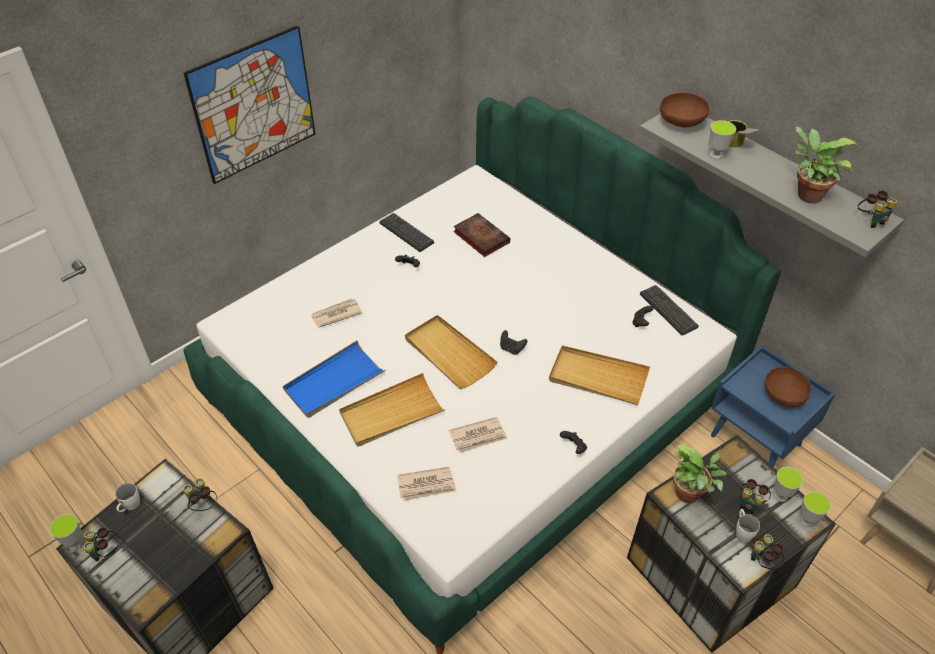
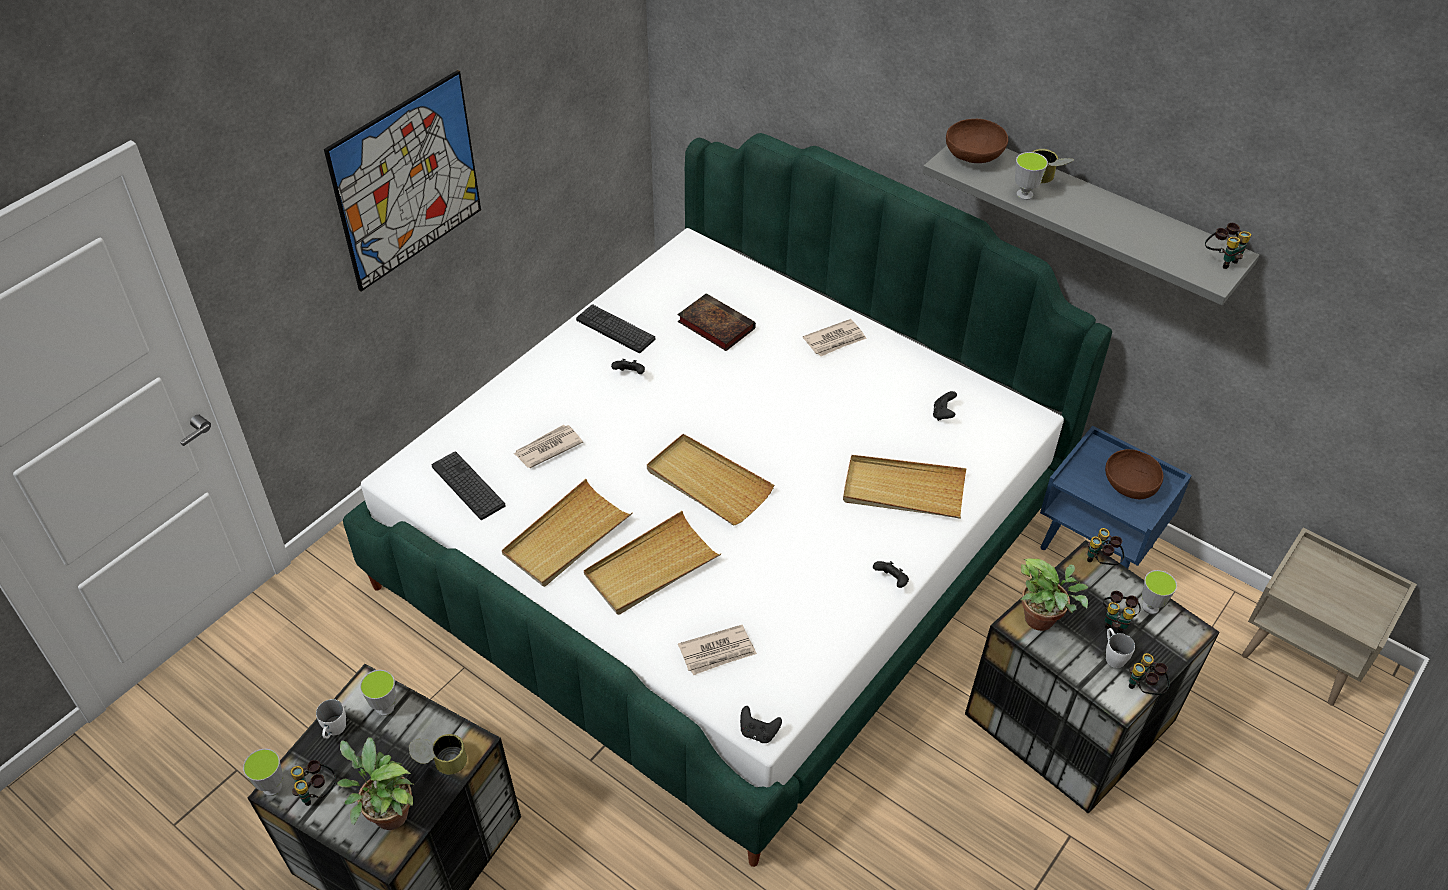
camera: 10 degrees left, 0 degrees up
(200, 542) = (441, 762): none -> can
(203, 505) = (432, 716): binoculars -> binoculars (1101, 562)
(334, 382) = (566, 537): blue tray -> beige tray
(478, 436) = (769, 583): newspaper -> newspaper (835, 340)
(511, 349) = (787, 466): black game controller -> black game controller (758, 732)
(668, 310) = (974, 394): keyboard -> keyboard (468, 486)
(806, 195) = (1141, 235): potted plant -> potted plant (386, 814)
(807, 520) = (1186, 632): cup -> cup (385, 708)

